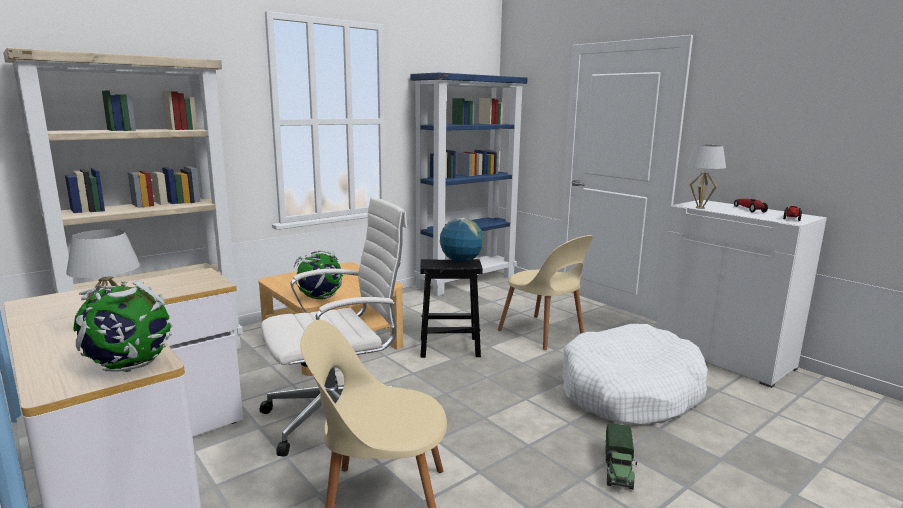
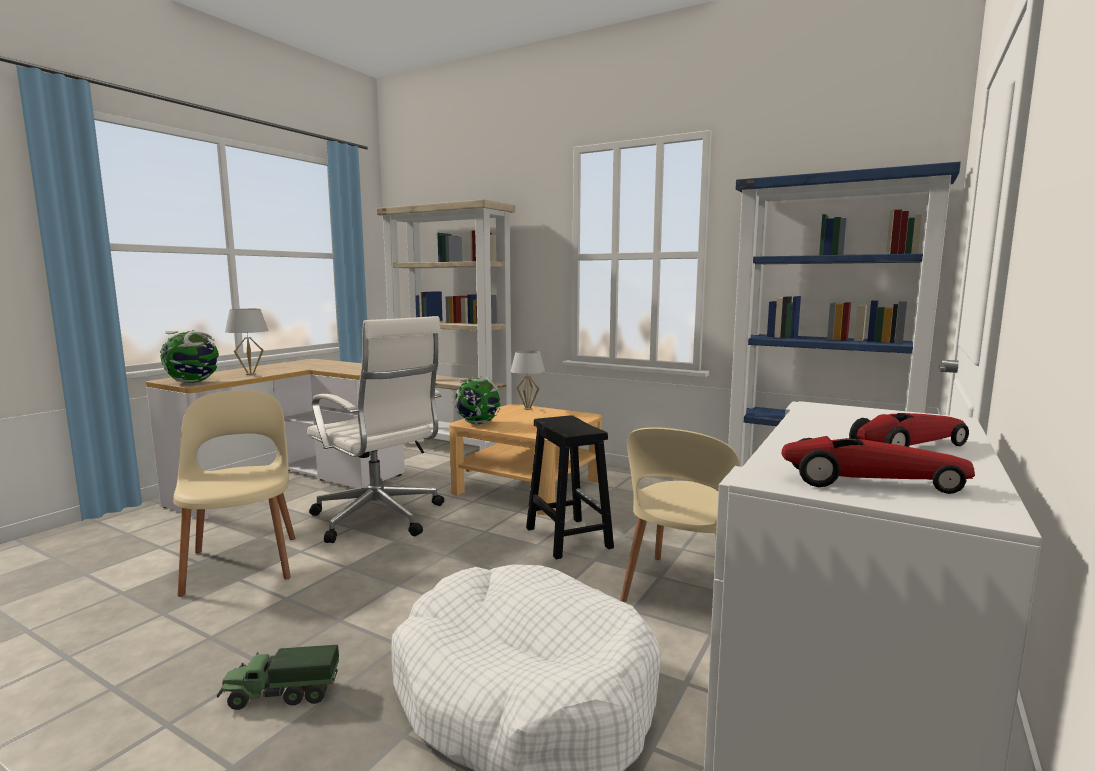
camera: 70 degrees right, 5 degrees down
(461, 261) = (585, 427): globe -> none
(700, 208) = (811, 414): white table lamp -> white table lamp (527, 409)

